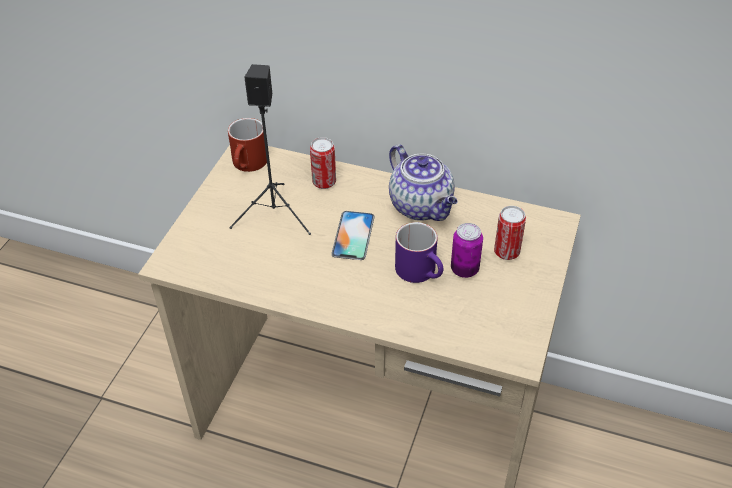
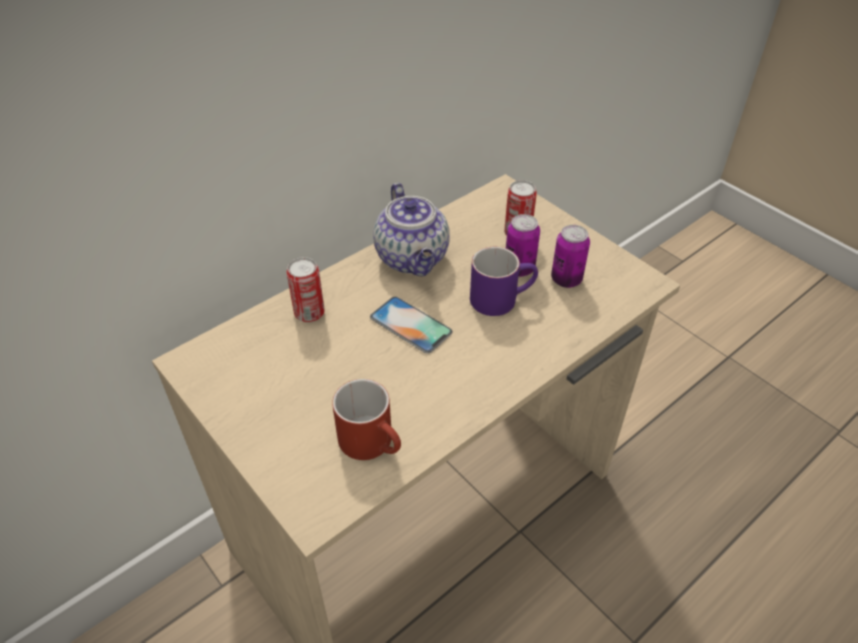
camera: 60 degrees left, 0 degrees up
(249, 165) = (216, 365): red mug -> red mug (374, 443)
(275, 215) = (323, 374): black speaker -> none
(422, 207) = (413, 259): teapot -> teapot turned 75 degrees clockwise
(477, 302) = (566, 279): none -> can

